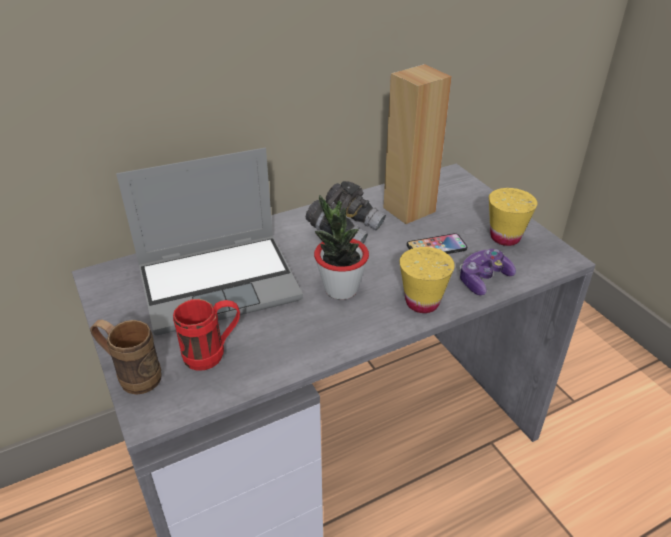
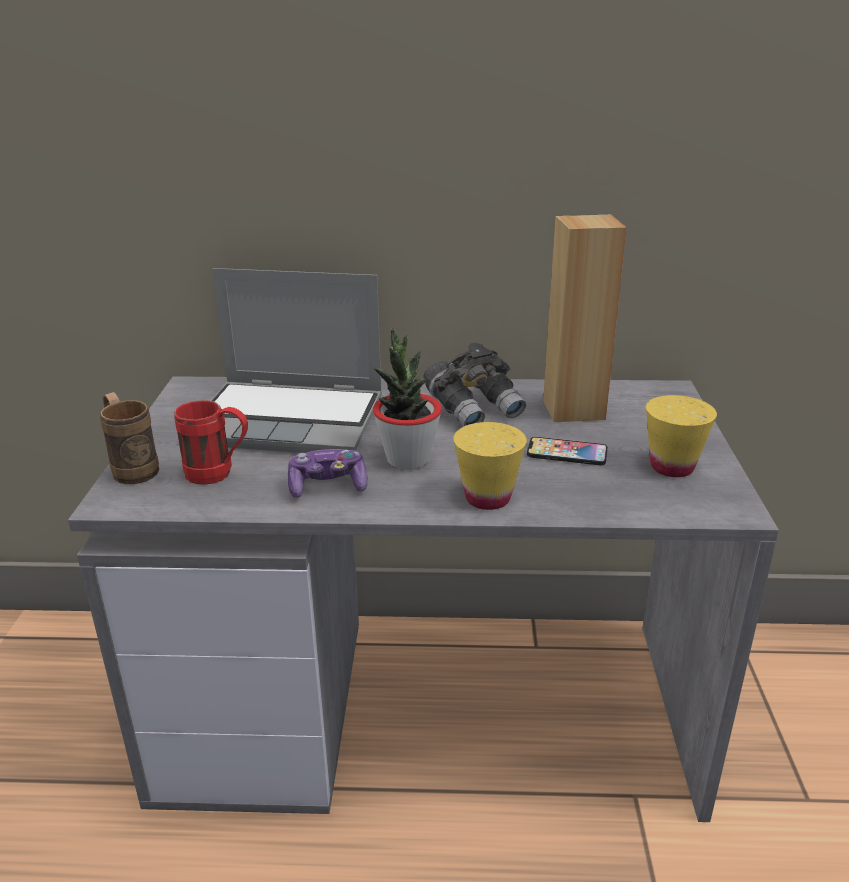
camera: 30 degrees right, 10 degrees down
(483, 279) = (592, 499): game controller -> game controller (328, 486)

